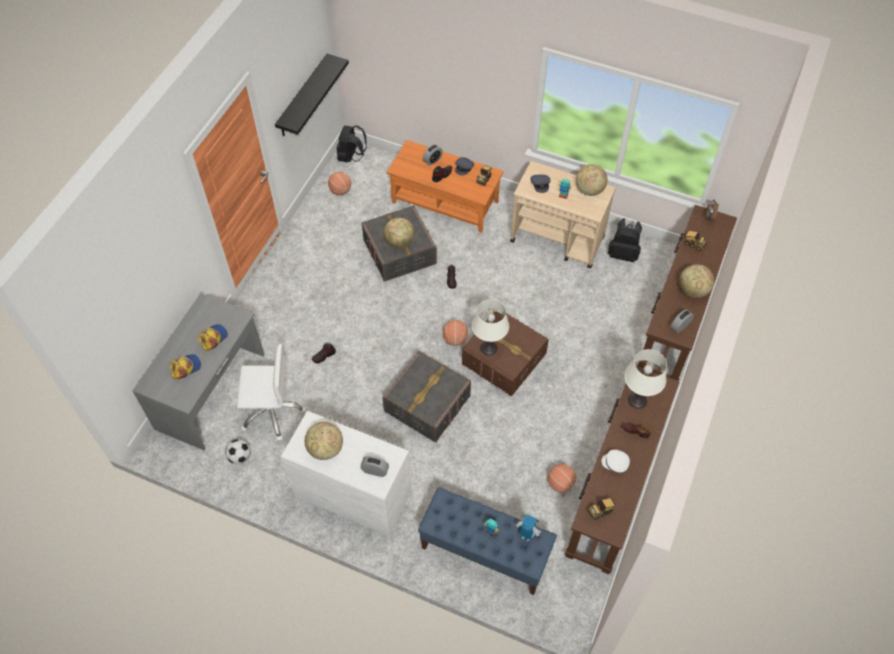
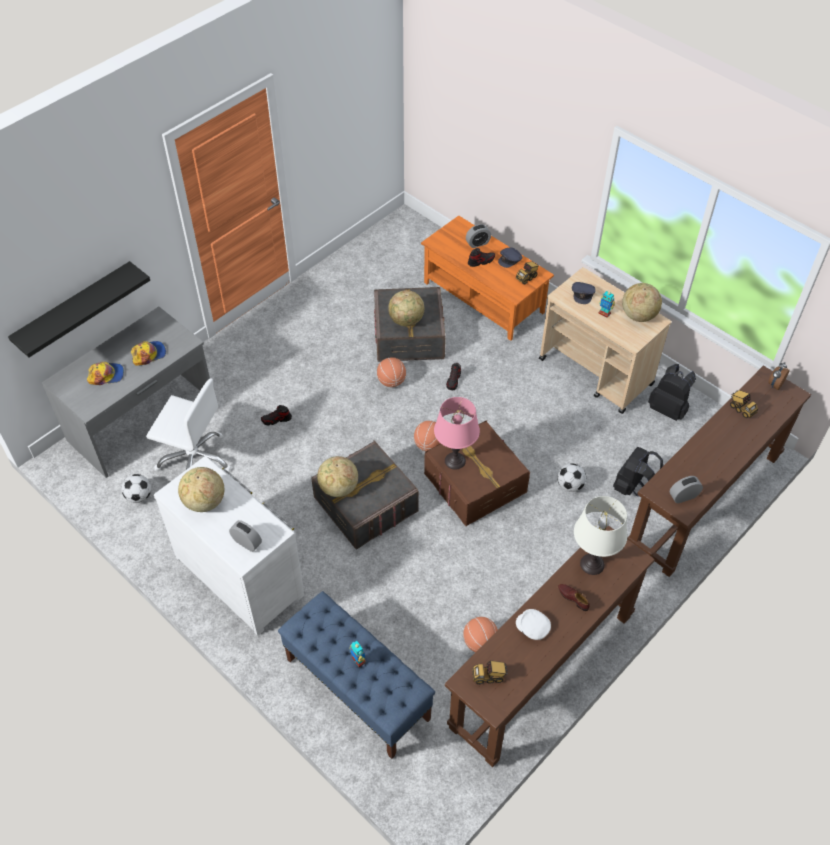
camera: 20 degrees right, 5 degrees down
(303, 97) = (347, 132): black shelf -> black shelf (74, 309)
(340, 190) = (373, 256): basketball -> basketball (391, 381)
(351, 157) = (401, 225): black backpack -> black backpack (632, 487)
(488, 348) = (455, 461): white table lamp -> pink table lamp
(527, 534) = (398, 678): toy robot -> none
(575, 338) = (570, 485): none -> football
(692, 291) = (717, 461): globe -> globe (338, 488)

